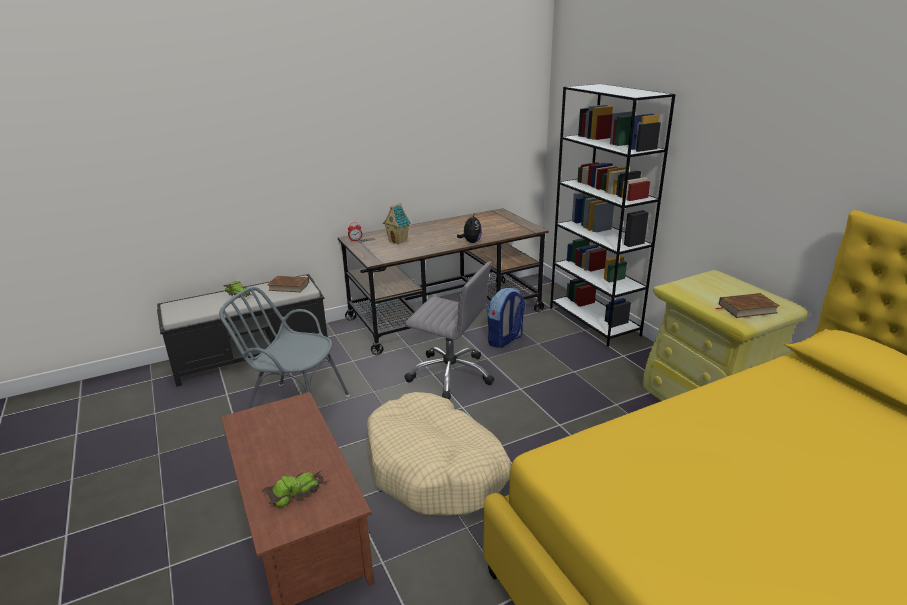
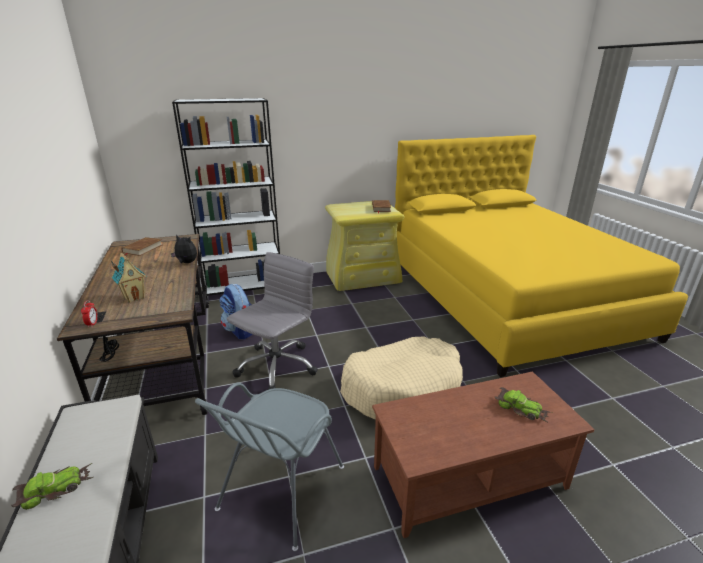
camera: 80 degrees left, 0 degrees up
(289, 286) = (90, 425): brown book -> brown book (142, 249)
(296, 491) = (521, 409): toy car -> toy car turned 150 degrees clockwise

